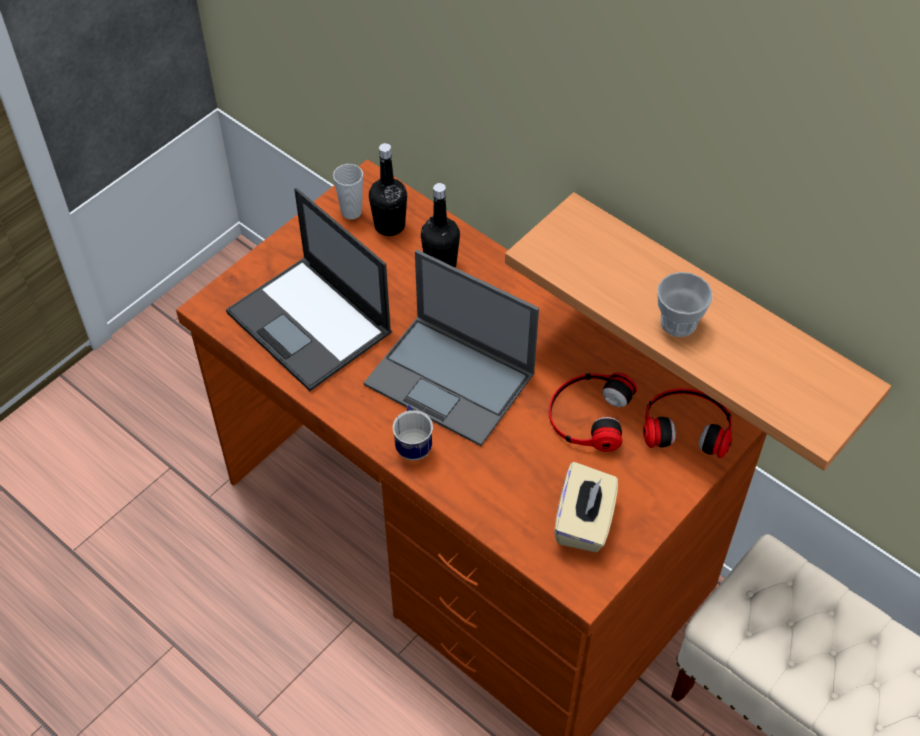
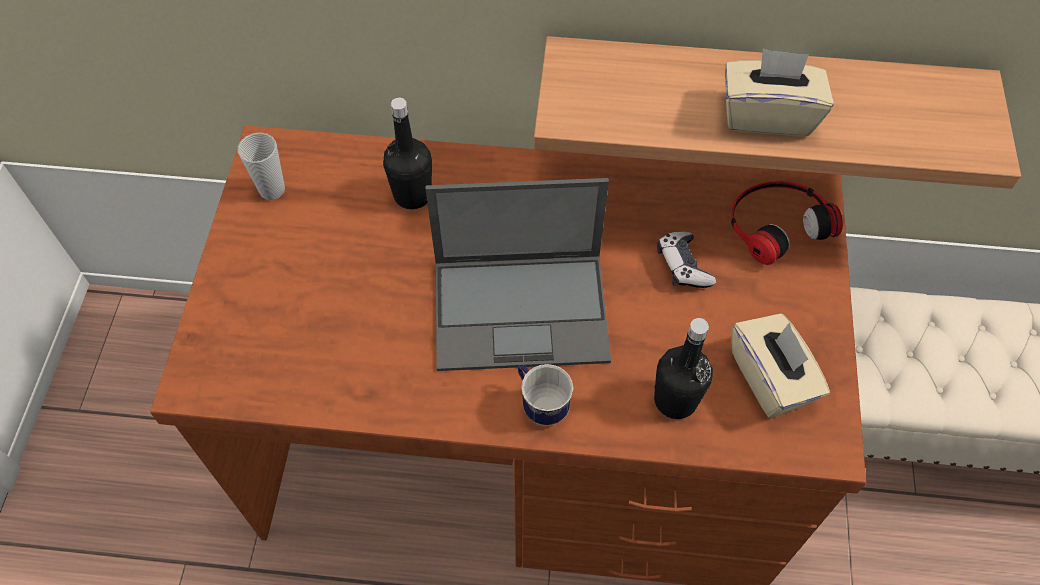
camera: 35 degrees left, 5 degrees up
(311, 324) = (324, 337): laptop -> none
(389, 225) = (325, 182): black bottle -> black bottle (675, 400)
(588, 415) = (683, 266): headphones -> game controller
(678, 322) = (767, 115): cup -> beige tissue box

